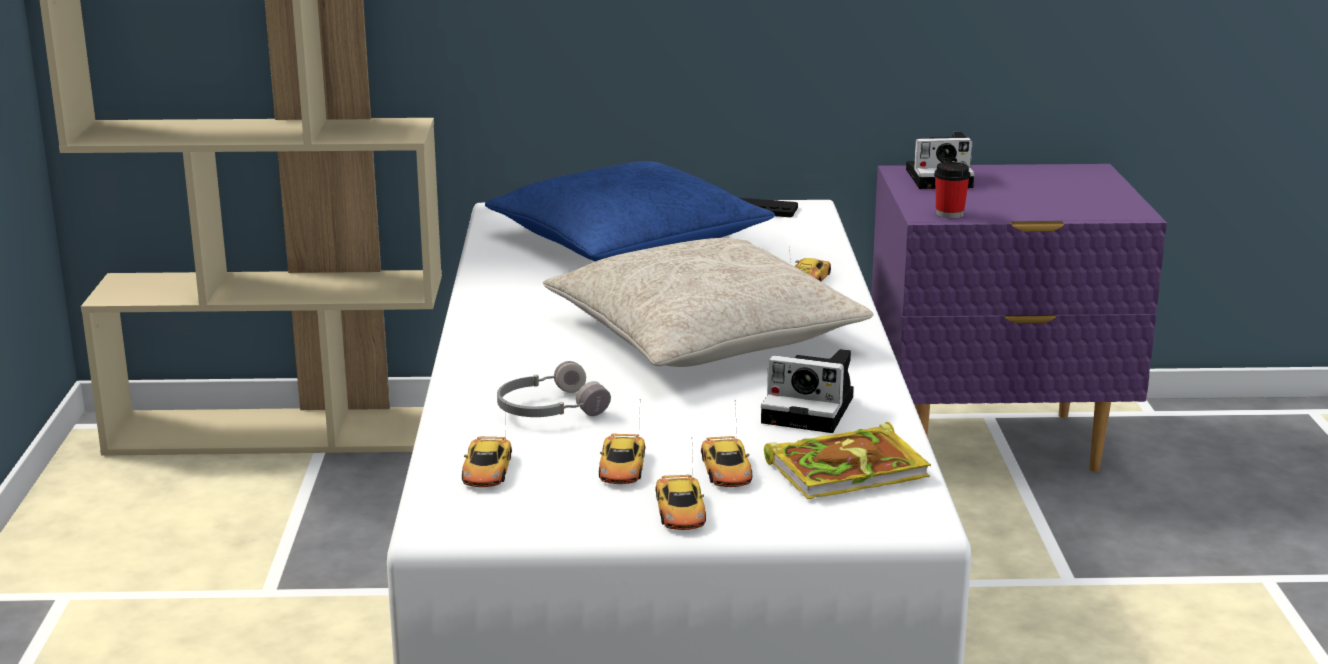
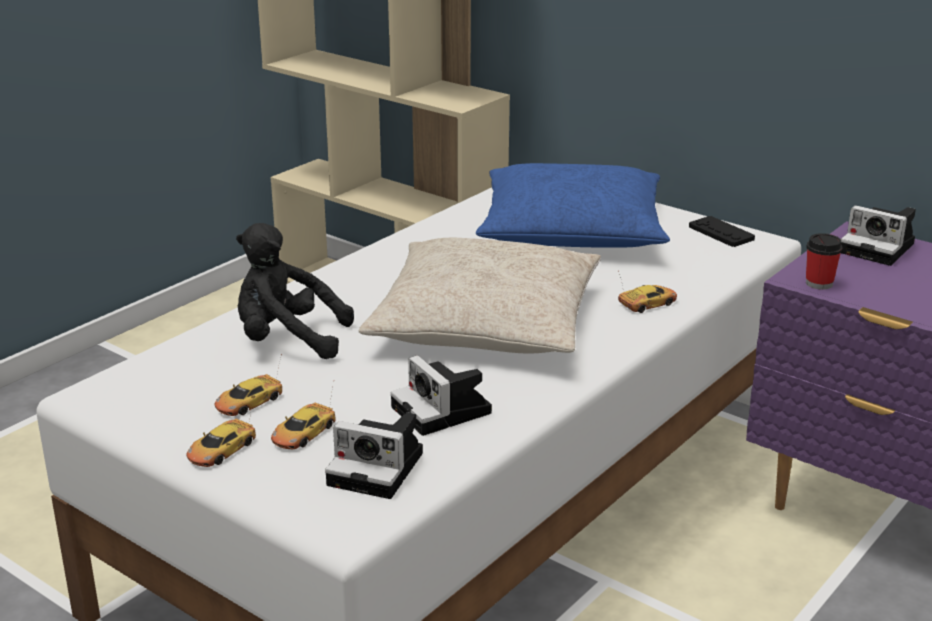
camera: 40 degrees right, 5 degrees up
(486, 470) = (175, 369): toy car -> none
(549, 409) = (287, 340): grey headphones -> black plush toy
(849, 469) = (380, 469): book -> camera

